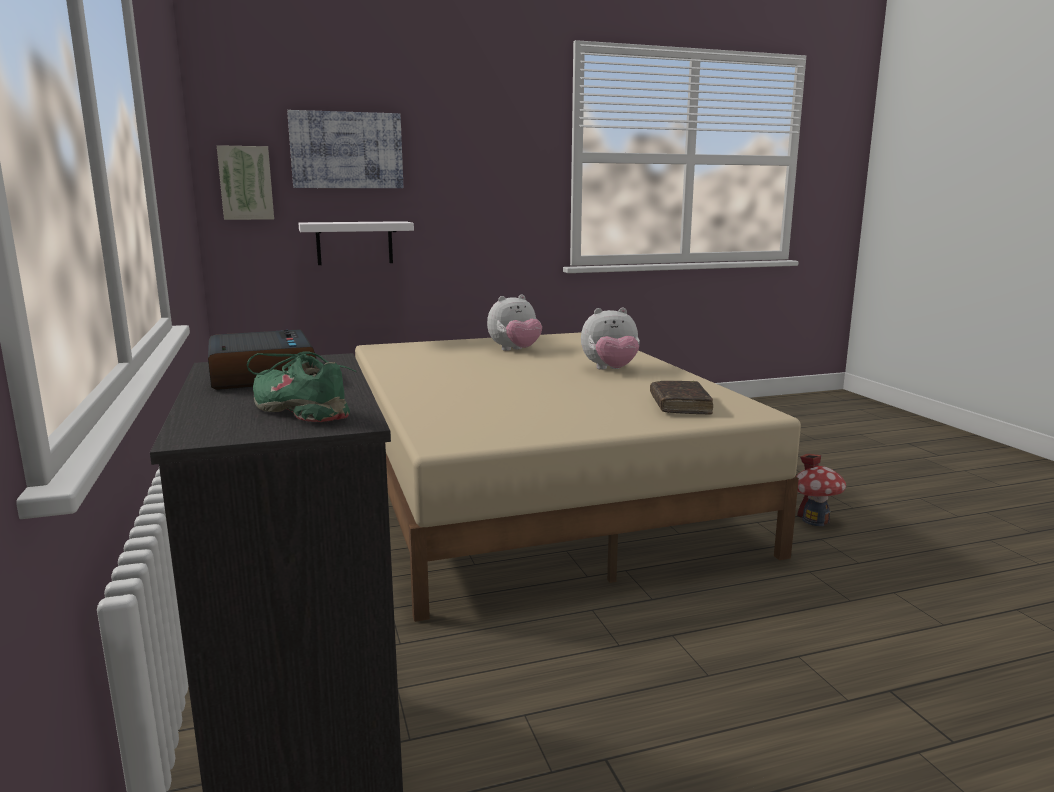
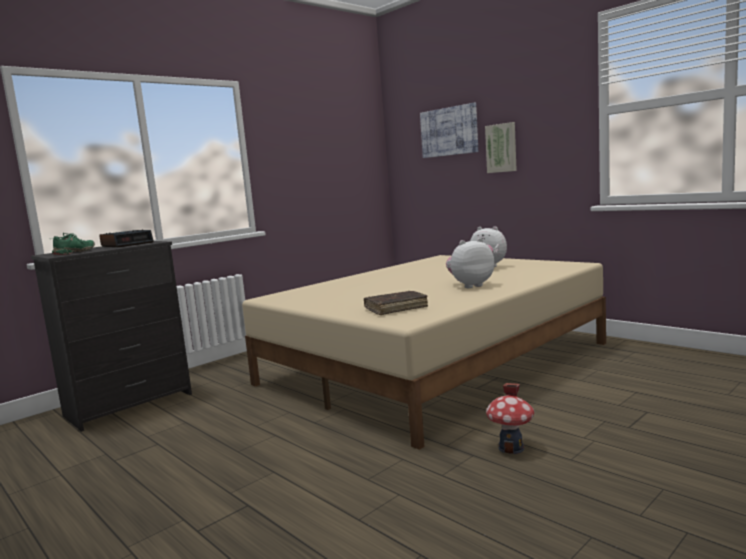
camera: 65 degrees right, 5 degrees down
(246, 183) = (405, 157): picture -> picture (501, 148)
(354, 243) = (453, 189): white shelf -> none
(610, 370) = (470, 286): plush toy -> plush toy turned 105 degrees clockwise

